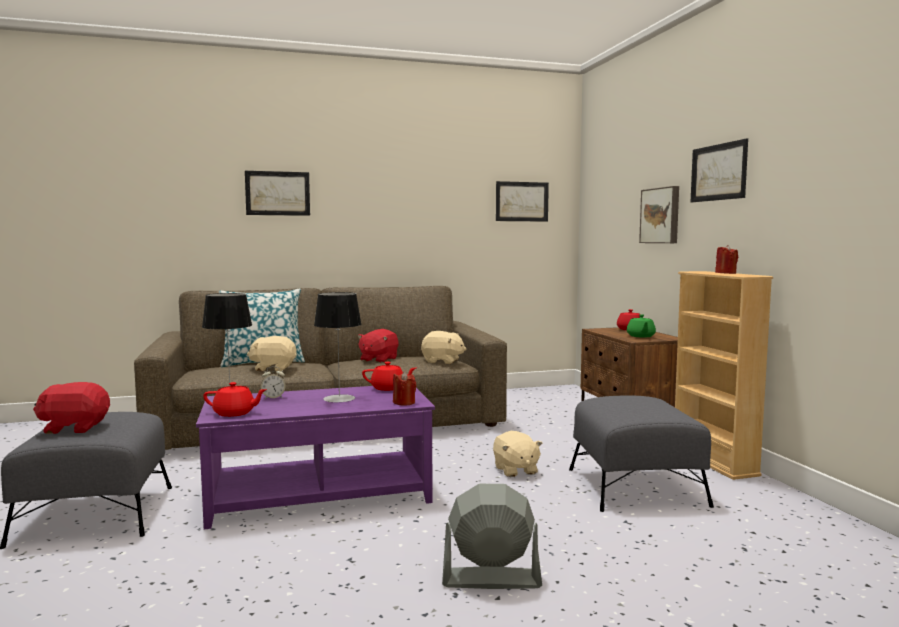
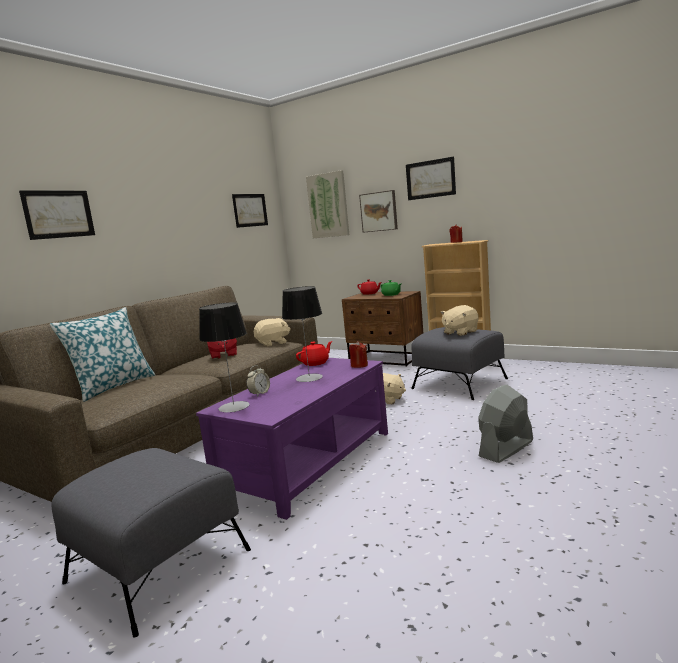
camera: 40 degrees left, 5 degrees up
(74, 428) = (136, 480): red plush toy -> none
(235, 413) = (273, 410): red teapot -> none
(273, 368) = (160, 384): beige plush toy -> beige plush toy (460, 332)
(616, 202) = (328, 205): none -> picture

